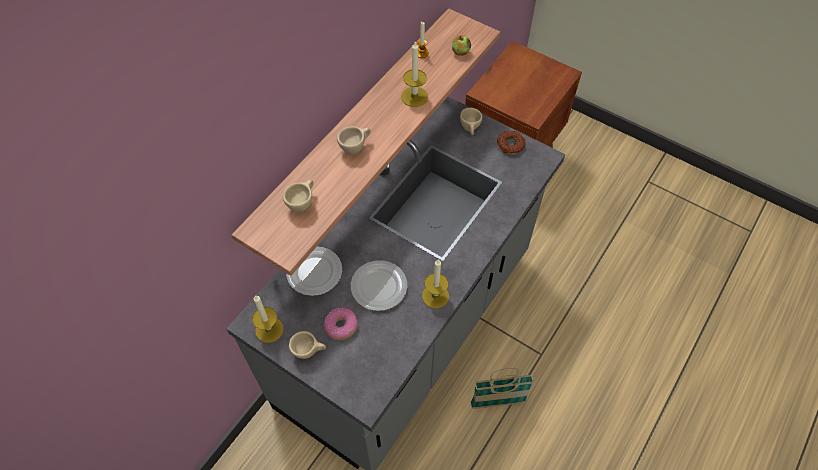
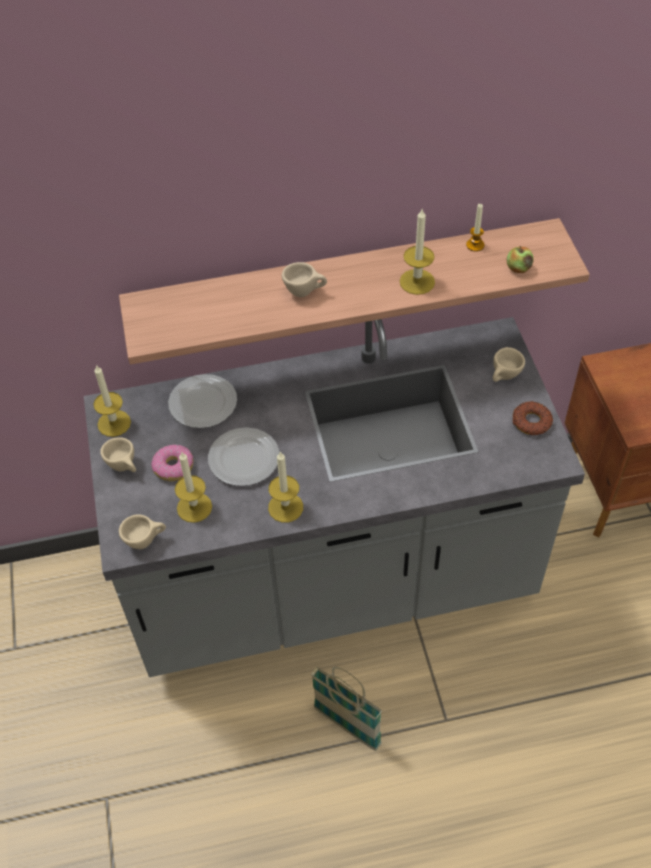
camera: 45 degrees right, 5 degrees down
(302, 203) = (203, 309): beige cup -> beige cup (145, 540)
(382, 340) = (194, 507): none -> candle

